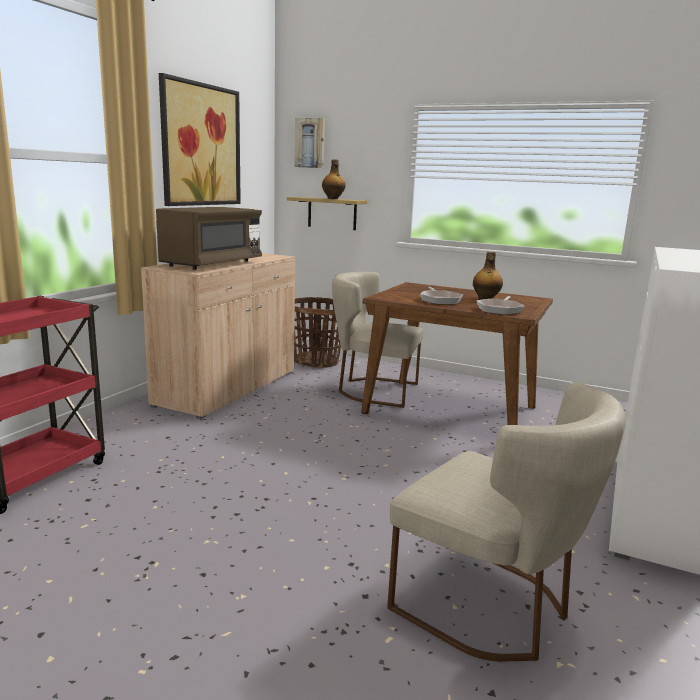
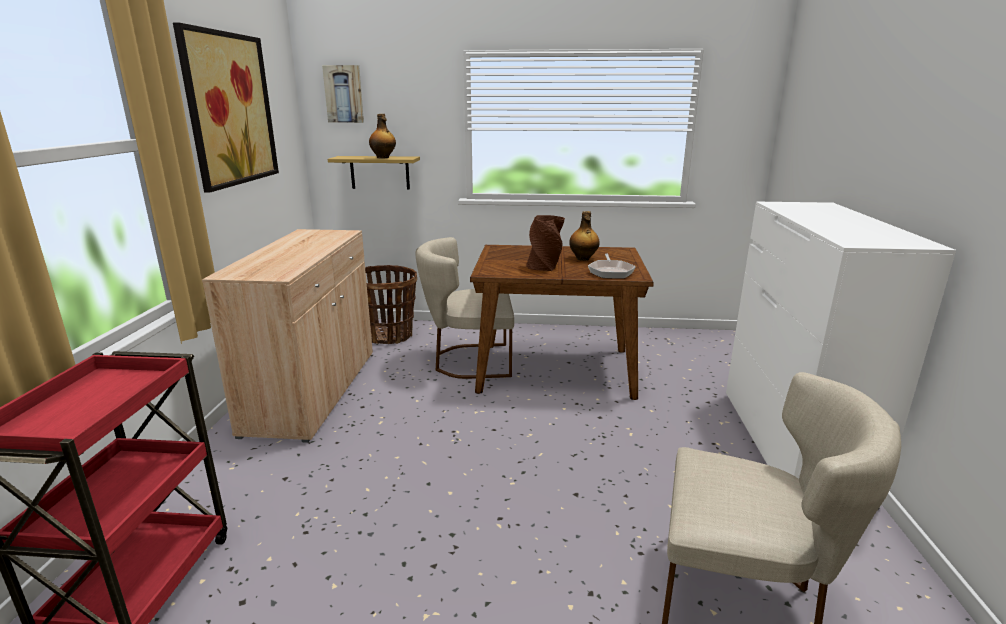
camera: 20 degrees left, 5 degrees up
(212, 264) = (285, 259): brown microwave -> none
(440, 300) = (545, 267): frying pan -> brown vase

